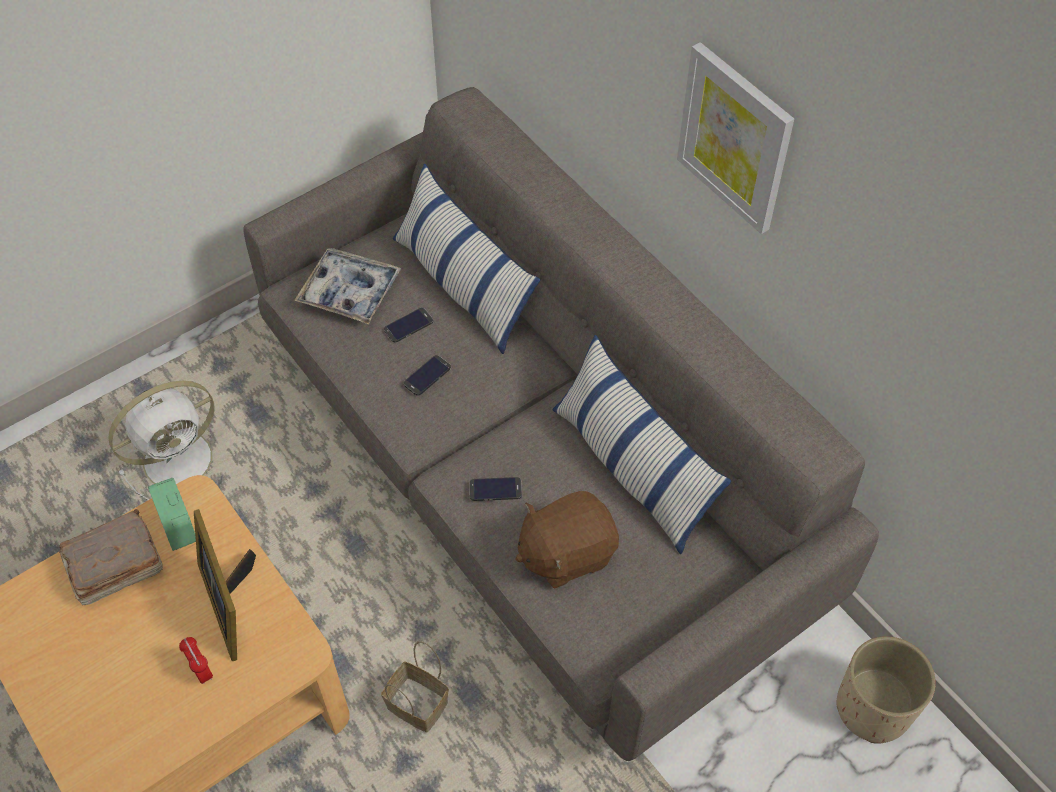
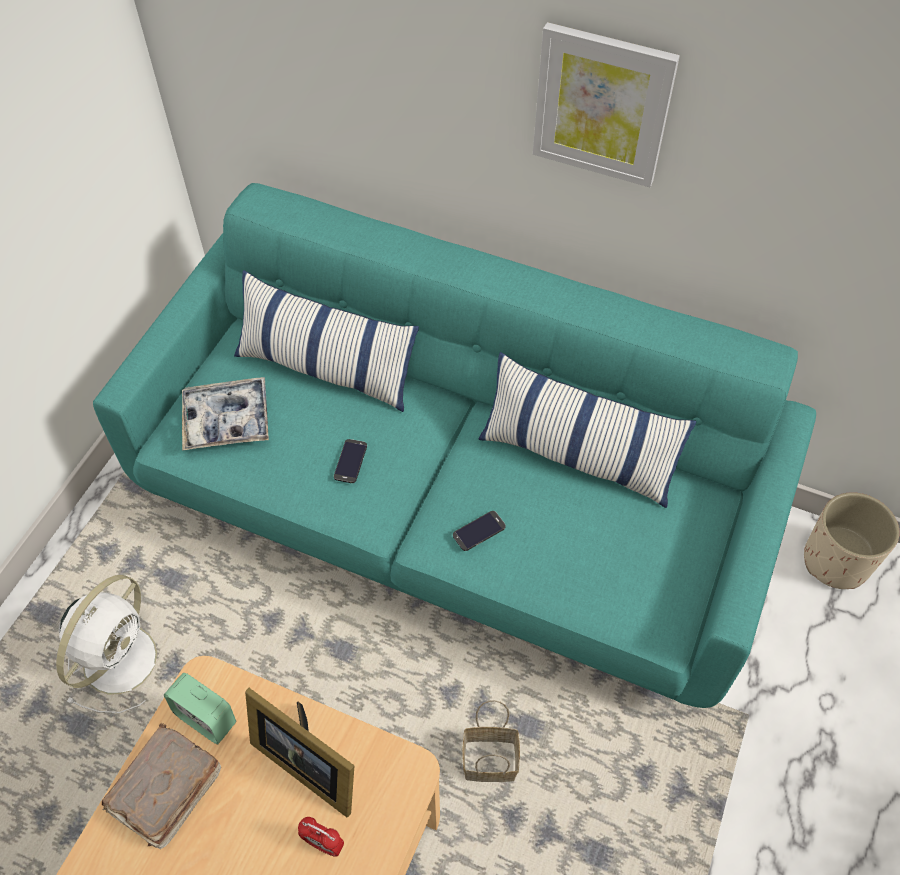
camera: 30 degrees left, 0 degrees up
(408, 325) = (303, 425): phone -> none
(530, 473) = (452, 510): grey sofa -> turquoise sofa
(566, 553) = (576, 555): brown plush toy -> none

